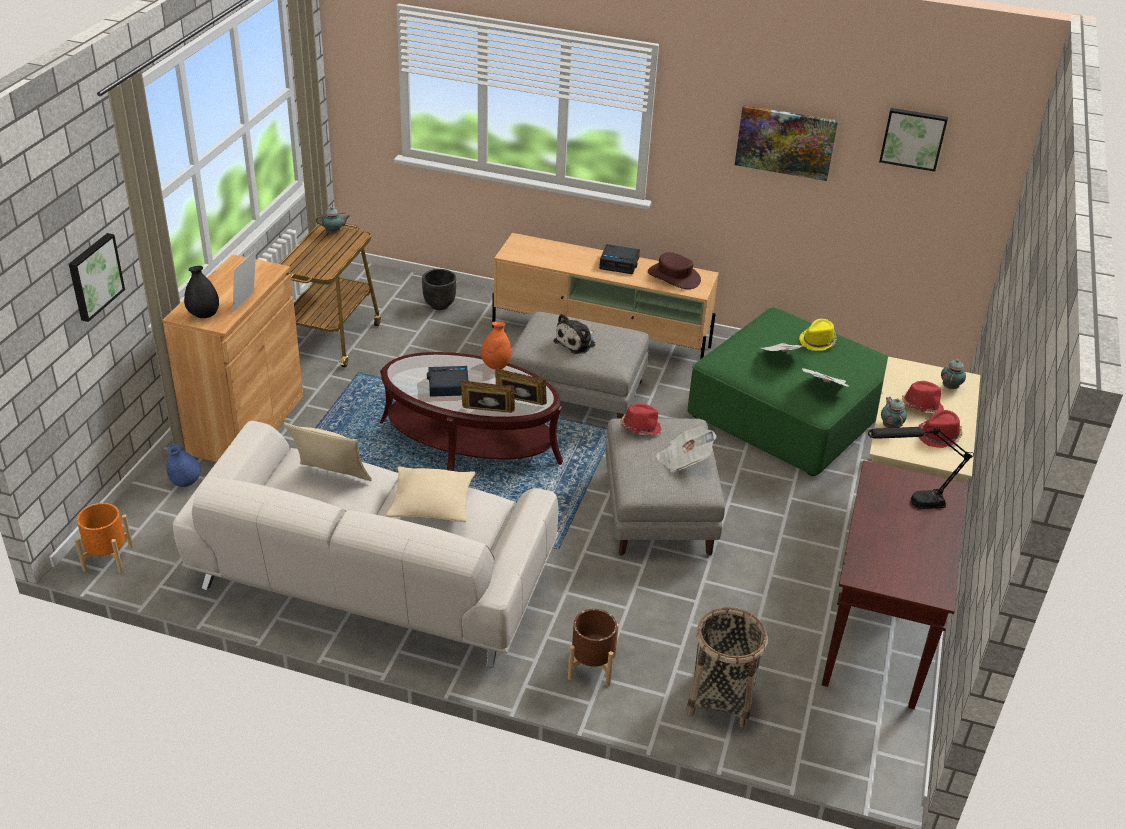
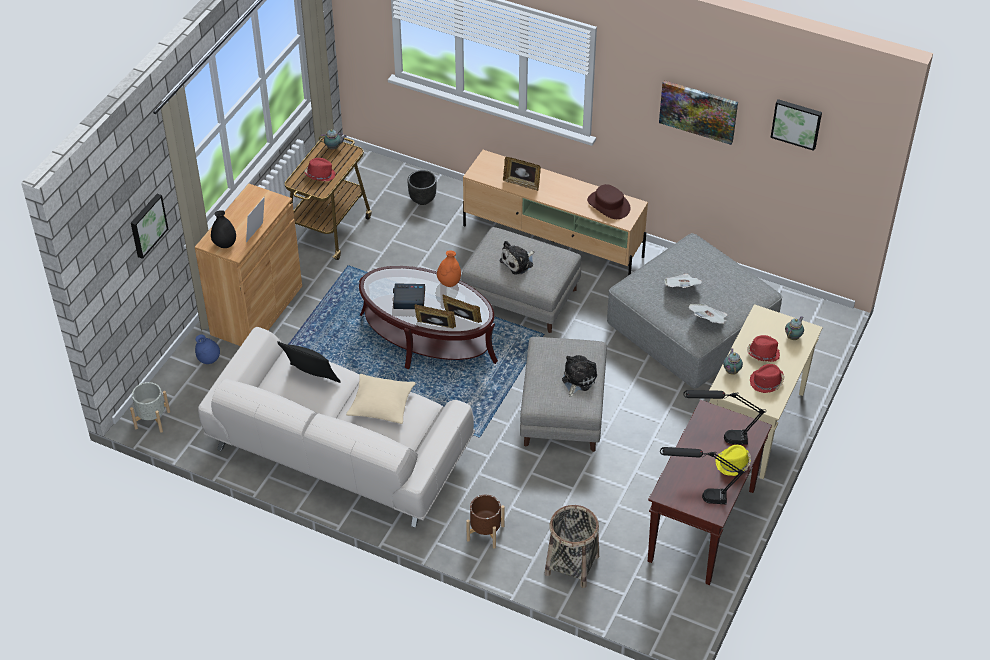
camera: 10 degrees right, 10 degrees up
(108, 558) = (152, 420): orange planter -> grey planter
(331, 478) = (311, 378): beige pillow -> black pillow
(566, 261) = (522, 183): none -> picture frame
(619, 263) = (566, 188): alarm clock -> none
(640, 427) = (550, 347): red hat -> red hat (320, 175)
(684, 460) = (577, 379): newspaper -> plush toy
(789, 413) = (692, 327): green ottoman -> grey ottoman
(818, 342) = (717, 273): yellow hat -> yellow hat (733, 464)
(905, 574) = (697, 496): none -> black table lamp

